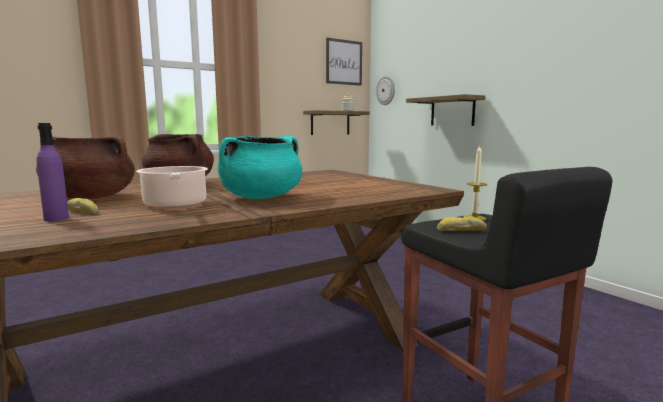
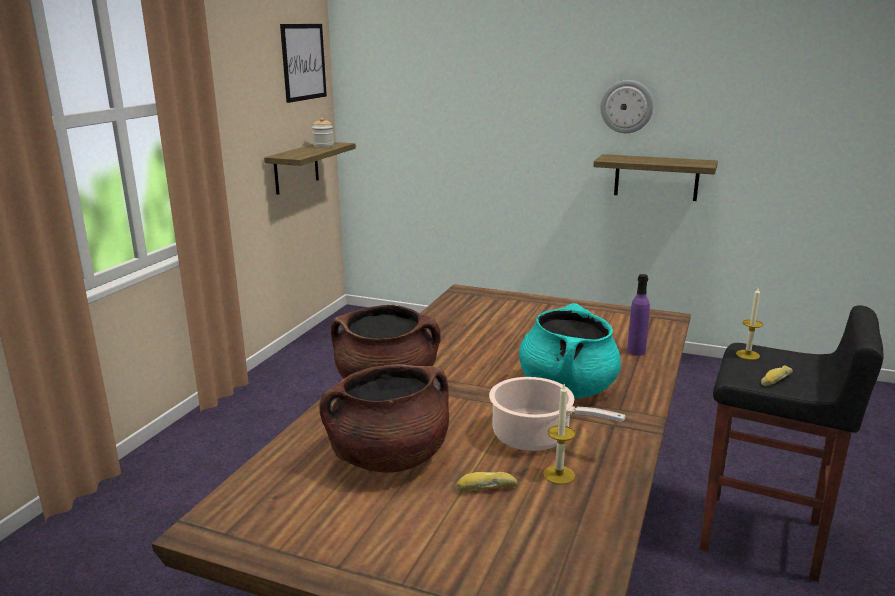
camera: 35 degrees left, 10 degrees up
(56, 219) = (505, 511): purple bottle -> purple bottle (636, 351)
(131, 216) = (559, 475): none -> candle
(386, 90) = (372, 106): wall clock -> wall clock (626, 106)
(452, 111) = (501, 149): shelf -> shelf (656, 177)

